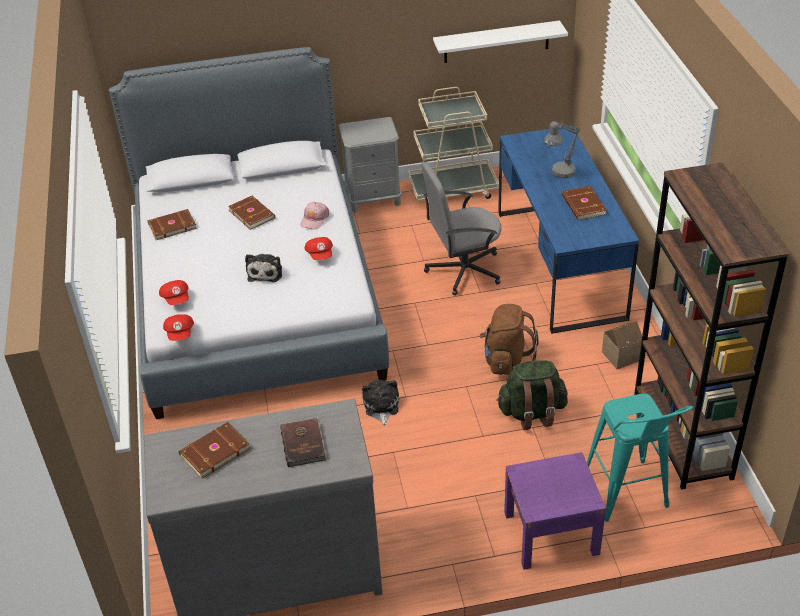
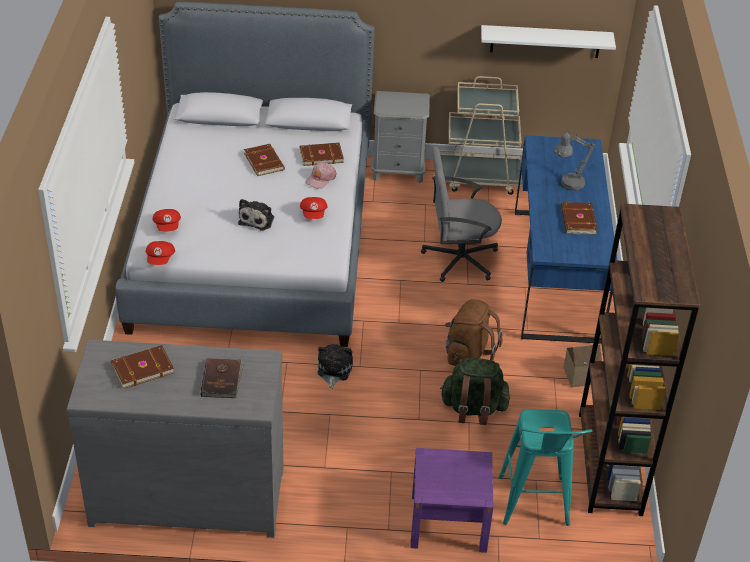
camera: 10 degrees right, 0 degrees up
(171, 226) = (186, 157): brown book -> brown book (321, 155)

